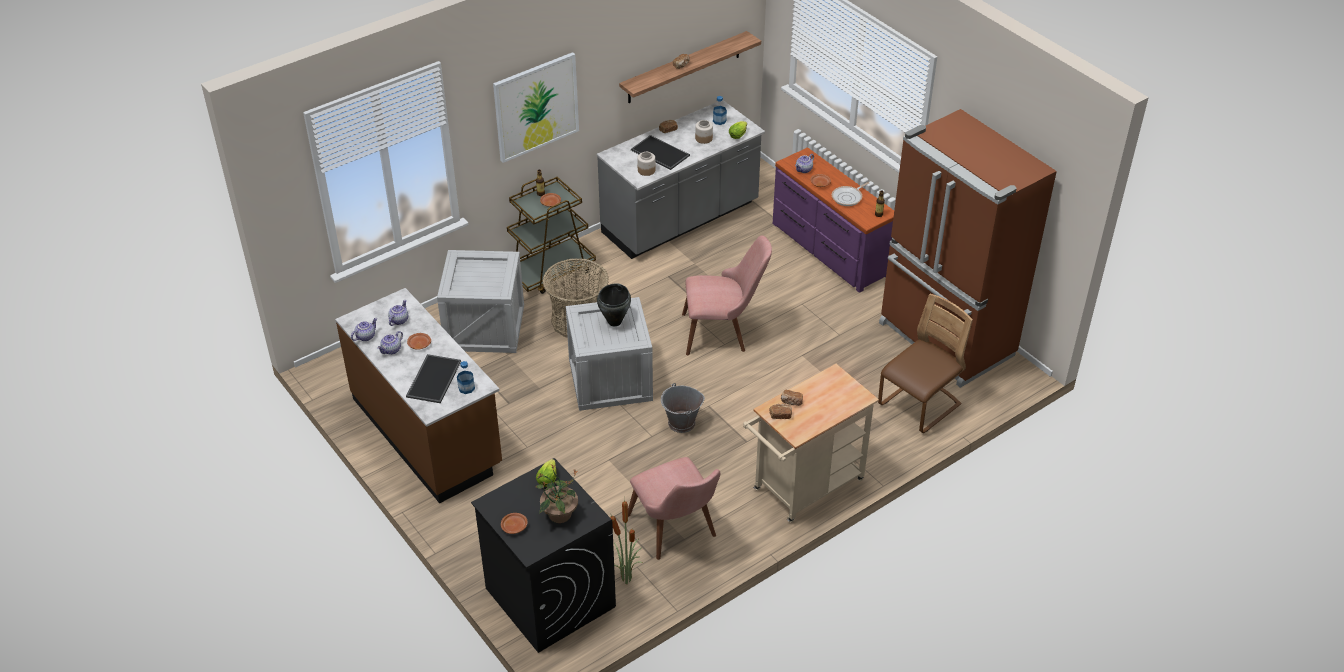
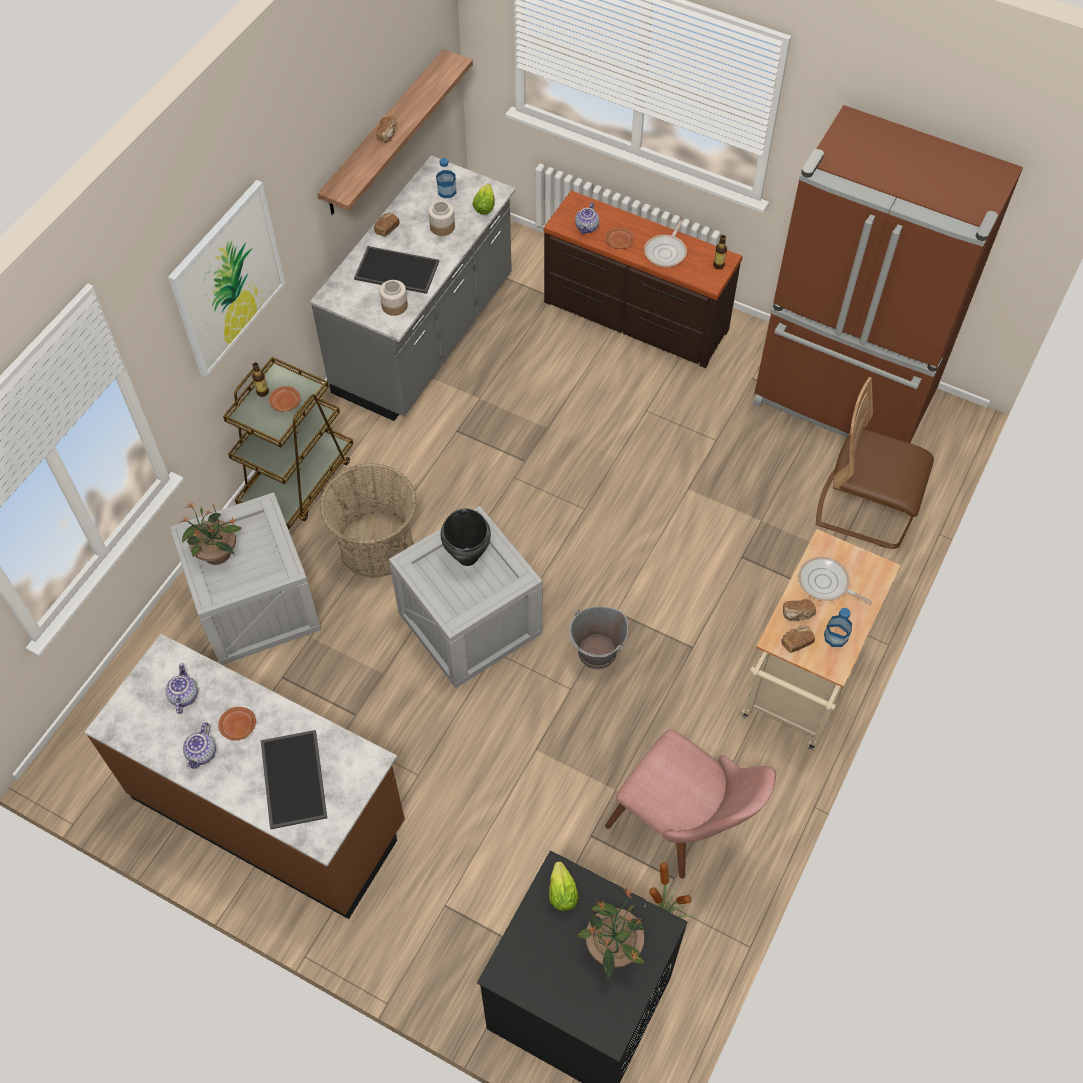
camera: 25 degrees left, 15 degrees up
(365, 336) = (149, 745): teapot -> none
(466, 388) = (350, 775): bottle -> bottle (835, 637)
(467, 272) = (217, 554): none -> potted plant
(514, 526) = (562, 997): brown plate -> none
(723, 332) = (573, 490): pink chair -> none
(821, 393) = (826, 584): none -> frying pan
(829, 250) = (634, 317): purple dresser -> brown dresser
(919, 406) = (865, 509): brown chair -> brown chair turned 90 degrees counterclockwise

